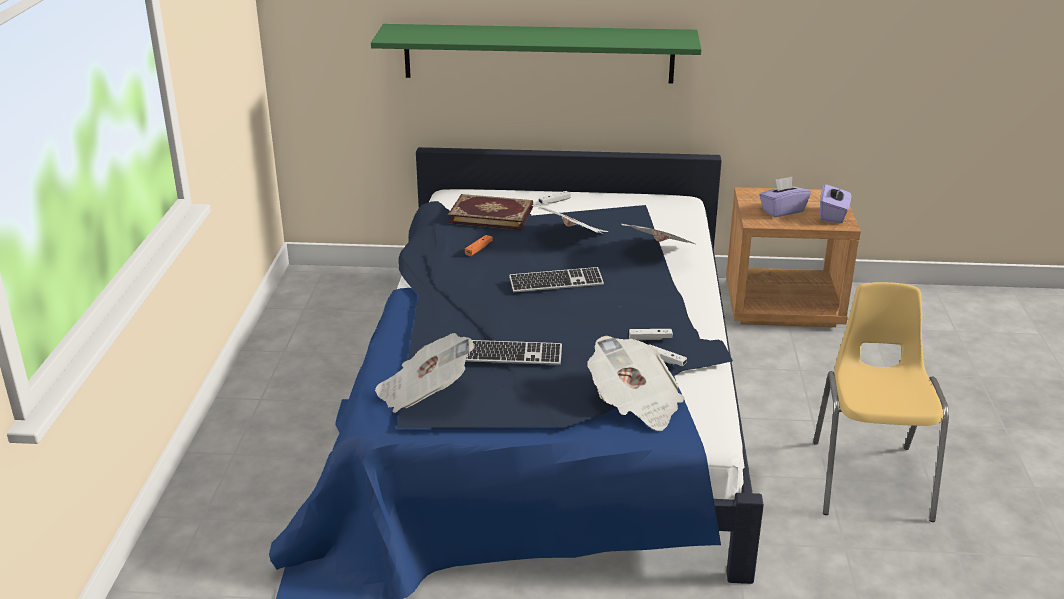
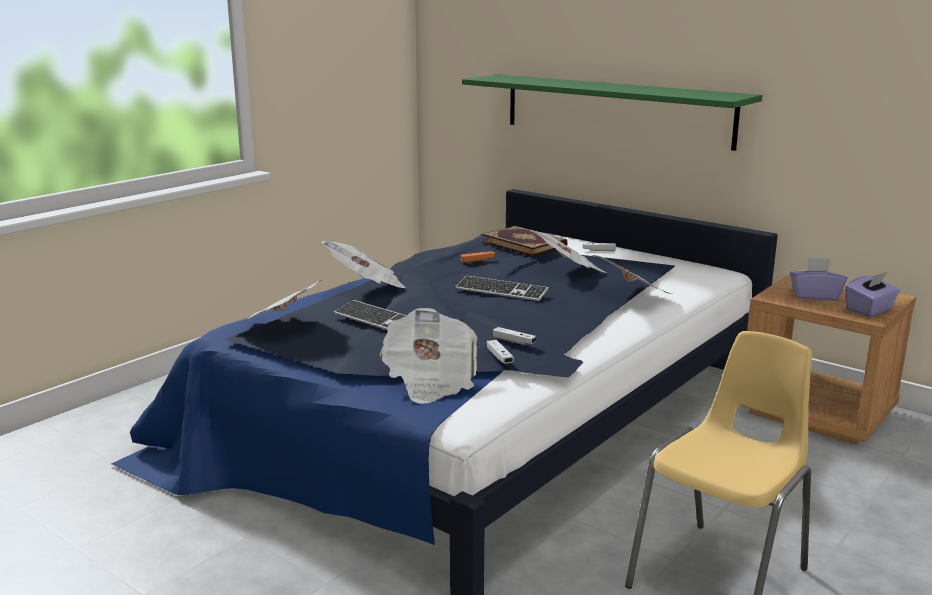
camera: 35 degrees right, 10 degrees down
(431, 316) = (366, 285): none -> newspaper

